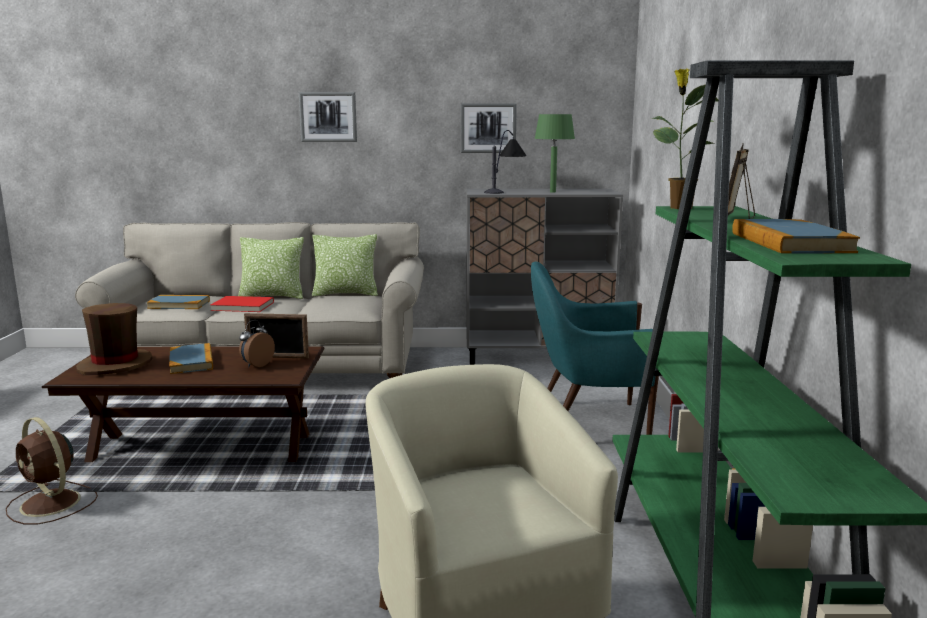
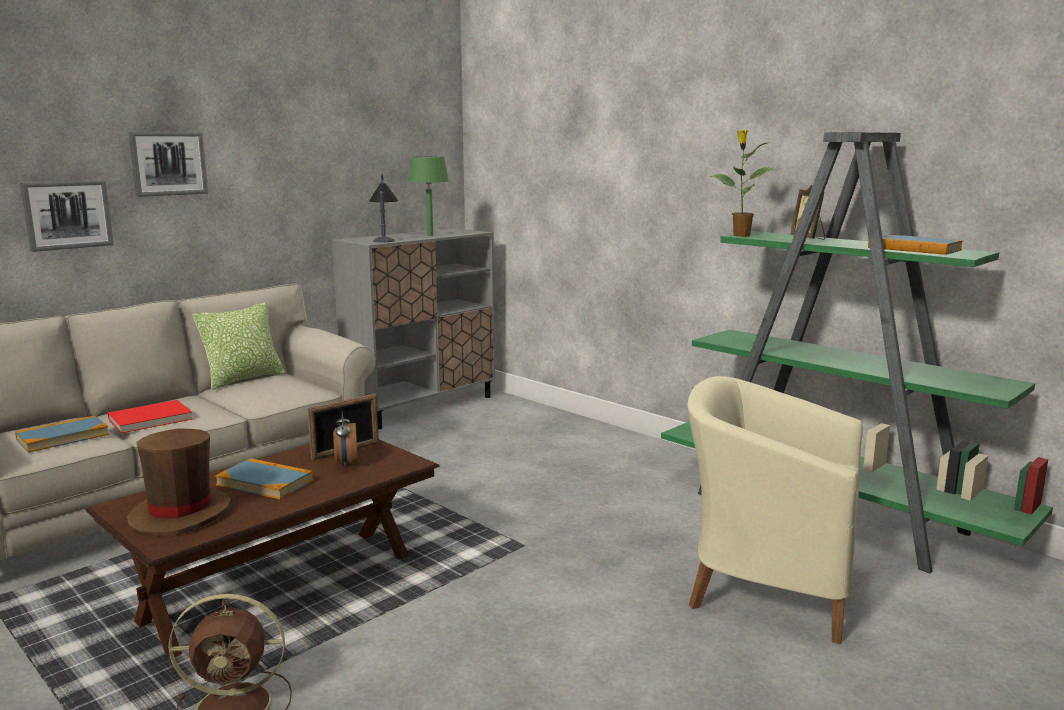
camera: 45 degrees left, 0 degrees up
(272, 296) = (153, 402): pillow -> none
(488, 128) = (345, 172): picture -> picture (67, 214)
(588, 423) = (564, 443): turquoise armchair -> none

